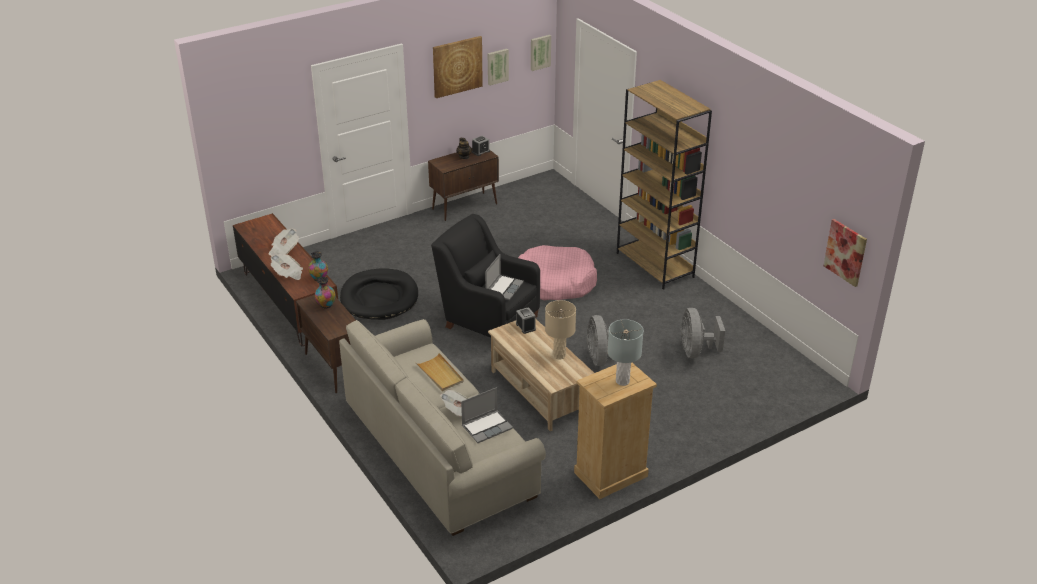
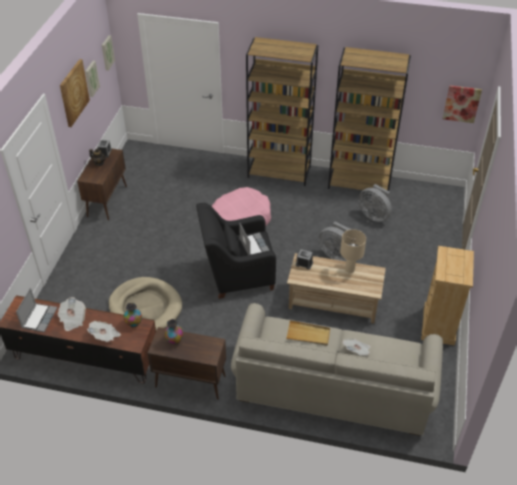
camera: 45 degrees left, 10 degrees up
(379, 298) = (145, 307): black dog bed -> beige dog bed
(487, 427) = (385, 349): laptop -> laptop (39, 318)
(622, 381) = (456, 262): grey table lamp -> none
(725, 318) = (360, 183): none -> brown bookcase

